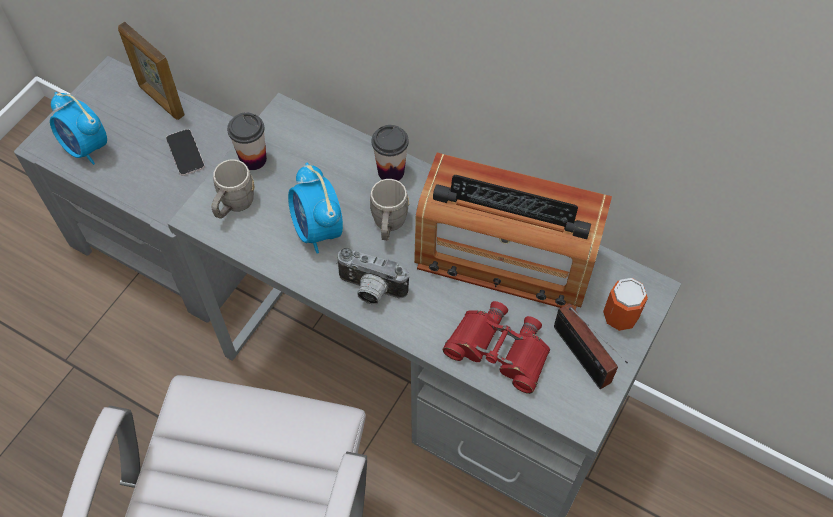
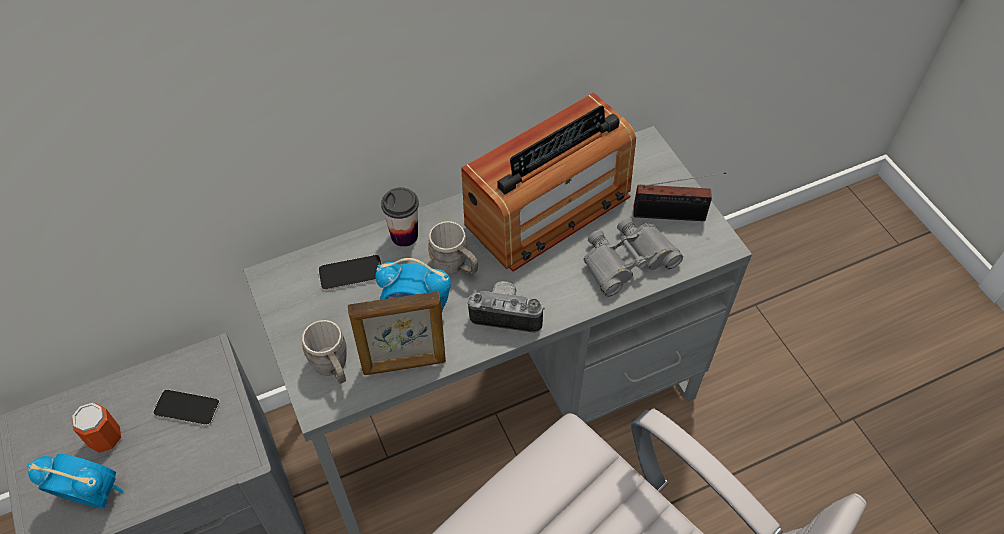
camera: 55 degrees left, 5 degrees down
(86, 148) = (92, 494): alarm clock -> alarm clock turned 150 degrees counterclockwise
(161, 101) = (105, 396): picture frame -> picture frame (404, 364)
(253, 159) = (297, 326): cup -> none
(326, 160) = (351, 273): none -> phone
(370, 290) = (507, 314): camera -> camera turned 135 degrees counterclockwise
(499, 350) = (627, 261): red binoculars -> grey binoculars
(620, 316) = (654, 174): can -> can (105, 438)

